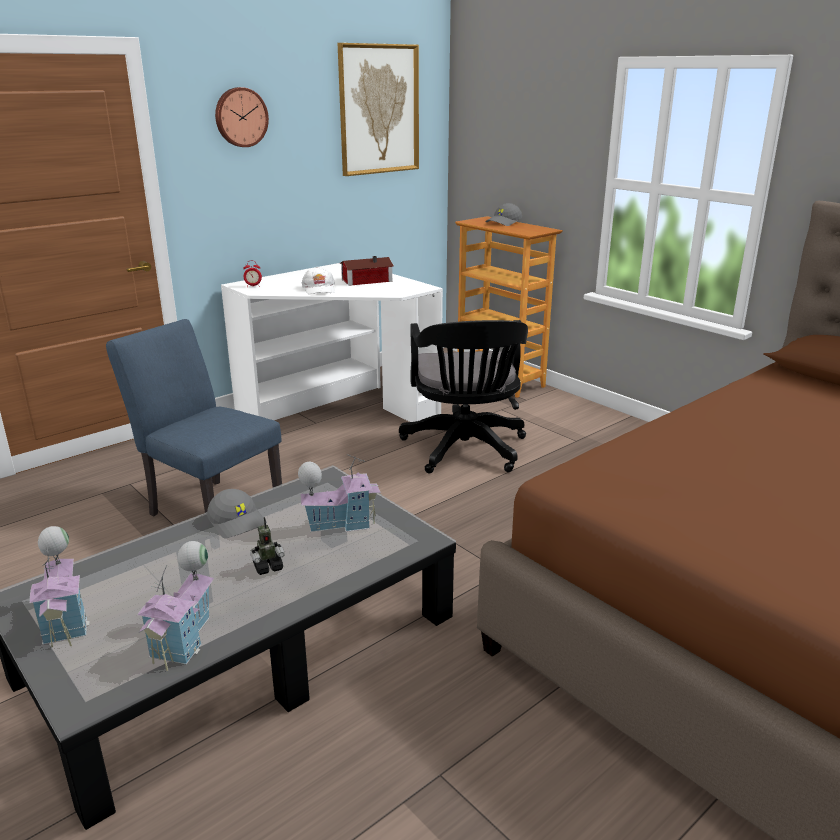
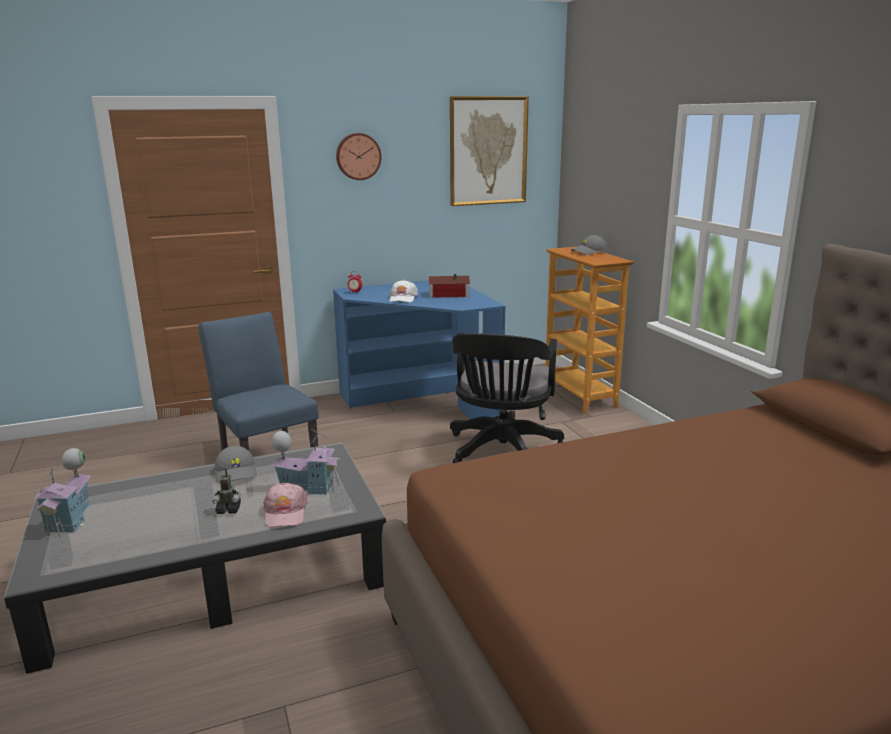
camera: 20 degrees right, 5 degrees down
(185, 638) = (132, 548): toy house -> none
(338, 406) = (422, 401): white desk -> blue desk
(340, 557) = (285, 512): none -> pink cap

